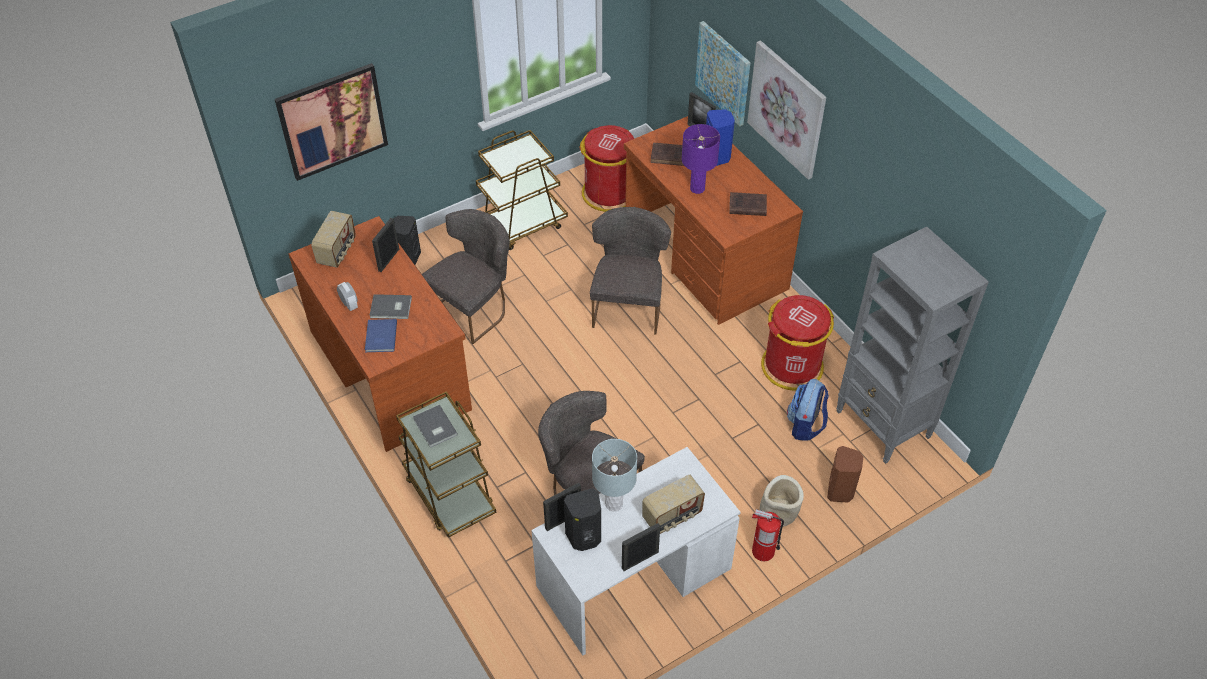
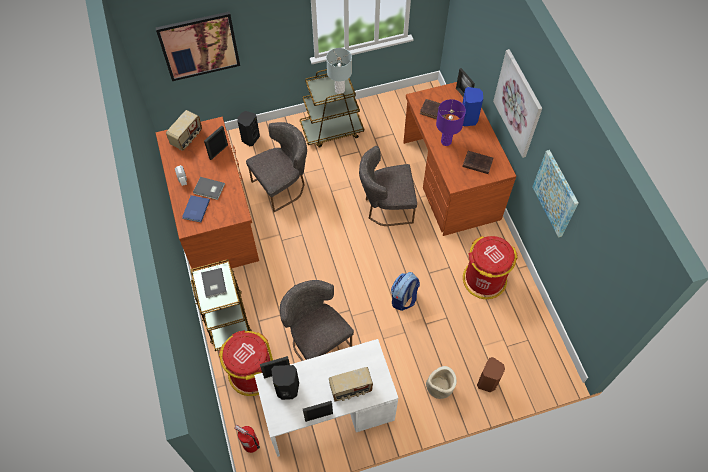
camera: 15 degrees right, 10 degrees up
(608, 193) = (398, 117): red trash can -> red trash can (251, 373)
(614, 504) = (314, 369): grey table lamp -> grey table lamp (340, 90)
(628, 305) = (386, 207): grey chair -> grey chair turned 120 degrees counterclockwise
(723, 73) = (485, 60): picture -> picture (556, 193)
(762, 551) = (419, 413): fire extinguisher -> fire extinguisher (251, 444)
(805, 425) = (479, 326): backpack -> backpack (403, 298)
(883, 425) = (534, 340): grey bookcase -> none

